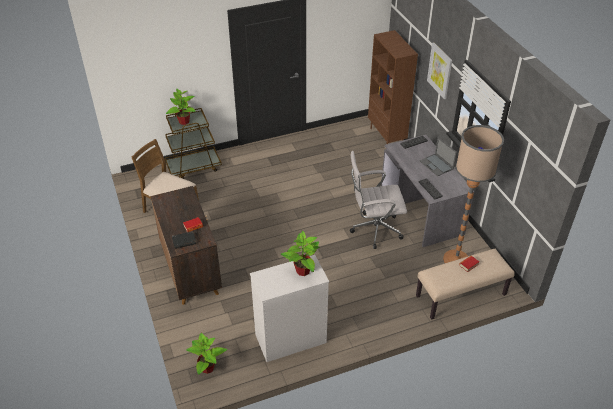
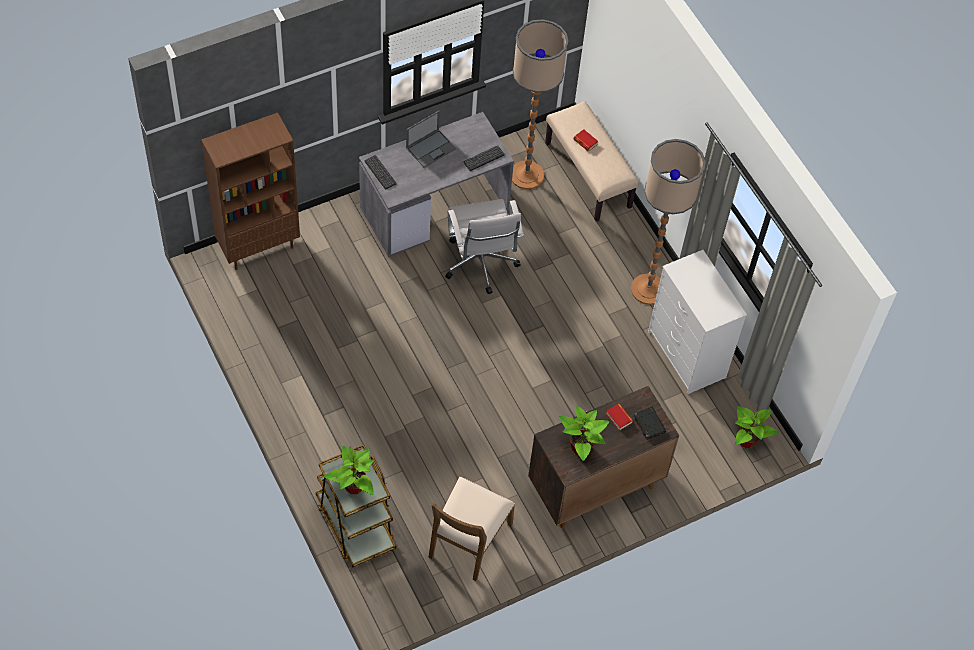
camera: 100 degrees left, 15 degrees up
(302, 271) = (692, 276): potted plant -> potted plant (581, 448)
(352, 321) = (648, 289): none -> floor lamp
(440, 70) = (330, 86): picture -> none

